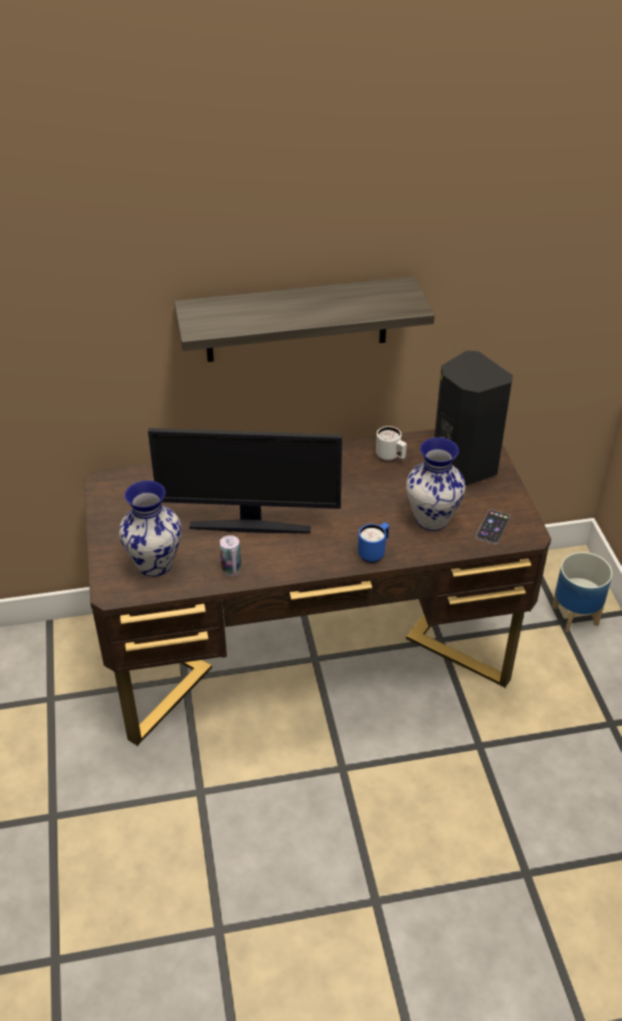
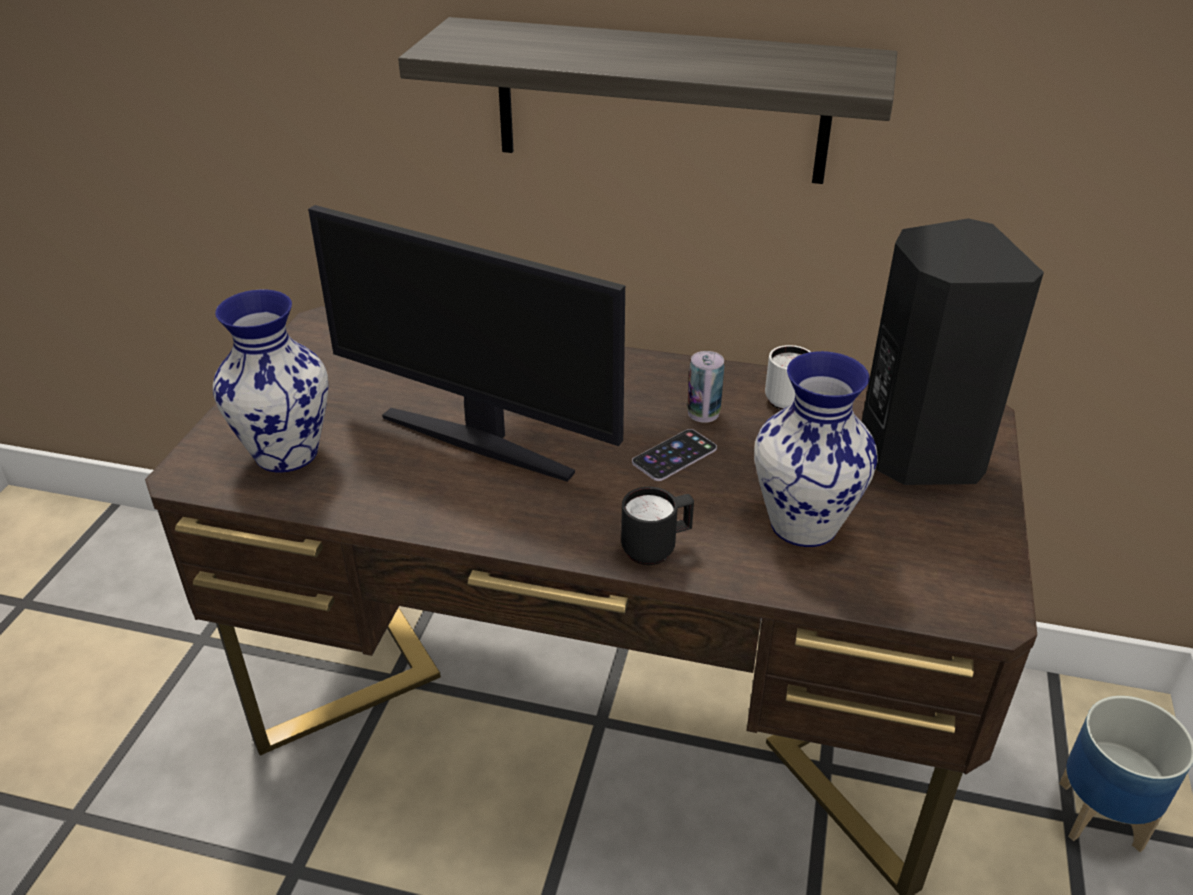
camera: 25 degrees right, 5 degrees down
(231, 569) = (394, 497): can -> can (703, 413)
(374, 553) = (656, 549): blue mug -> black mug
(492, 527) = (919, 574): phone -> phone (674, 455)

